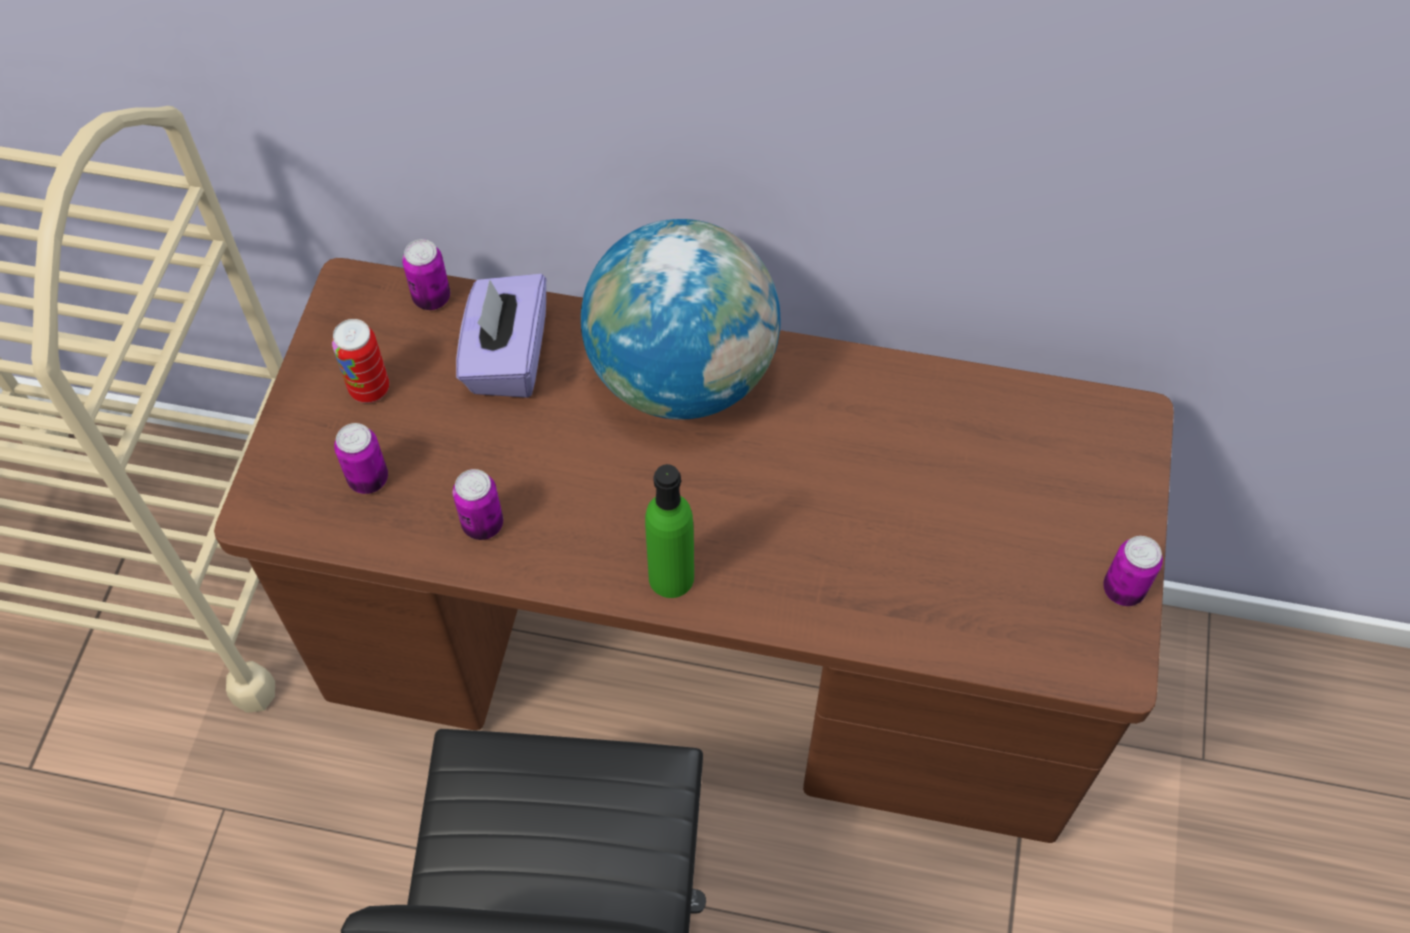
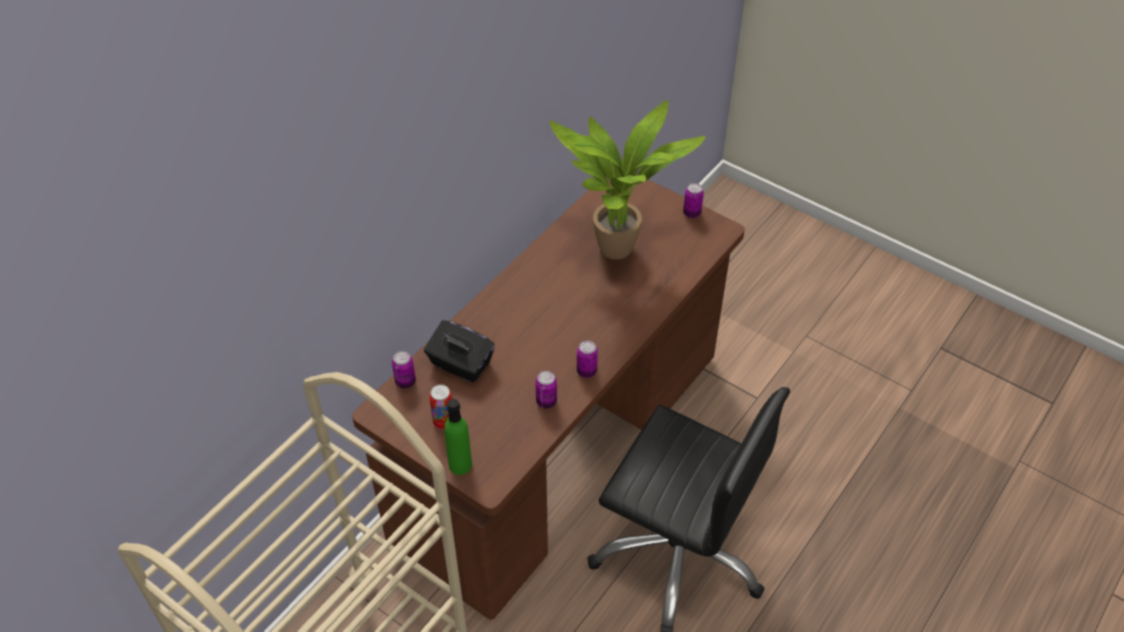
camera: 65 degrees left, 10 degrees down
(368, 479) = (495, 437): can -> can (586, 371)
(507, 358) = (460, 364): purple tissue box -> black tissue box
(671, 577) = (610, 345): green bottle -> green bottle (460, 465)
(682, 375) = (511, 306): globe -> none
(917, 496) = (617, 254): none -> potted plant

